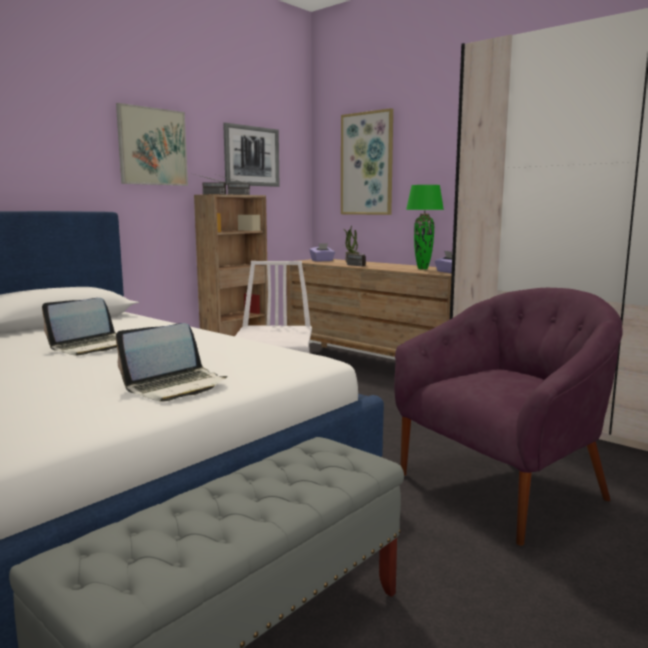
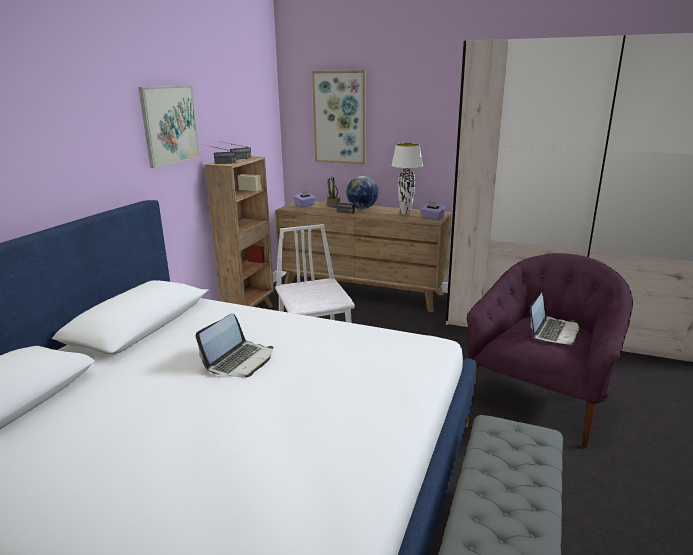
camera: 20 degrees left, 10 degrees up
(175, 386) = (382, 403): laptop -> laptop (553, 332)
(251, 156) = (240, 116): picture -> none
(380, 264) = (362, 208): none -> globe
(422, 268) = (405, 213): green table lamp -> white table lamp

